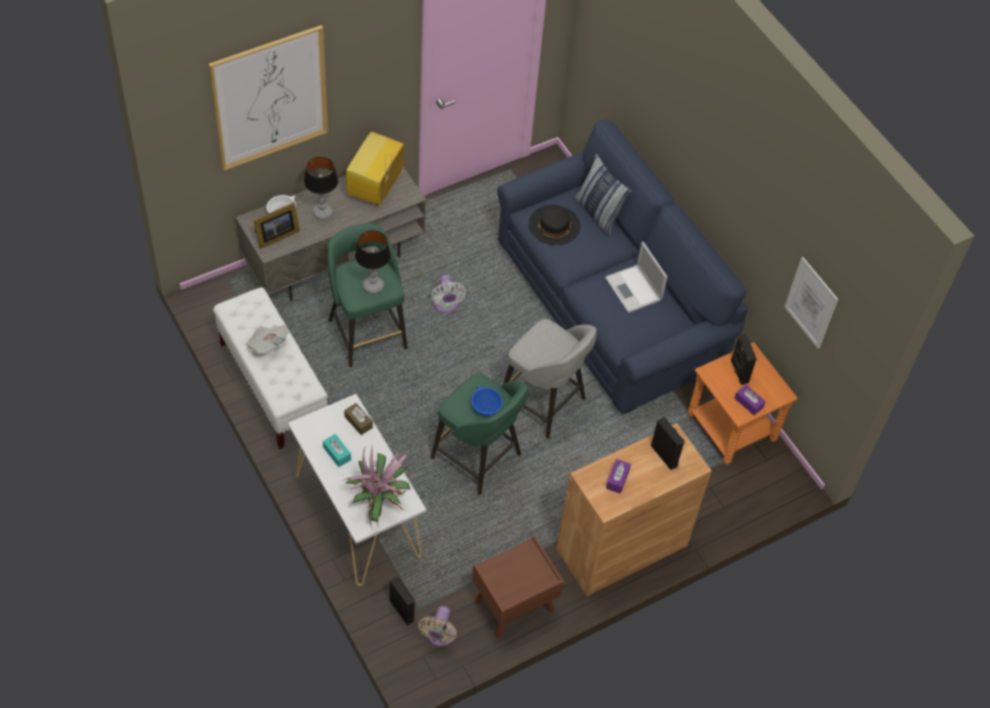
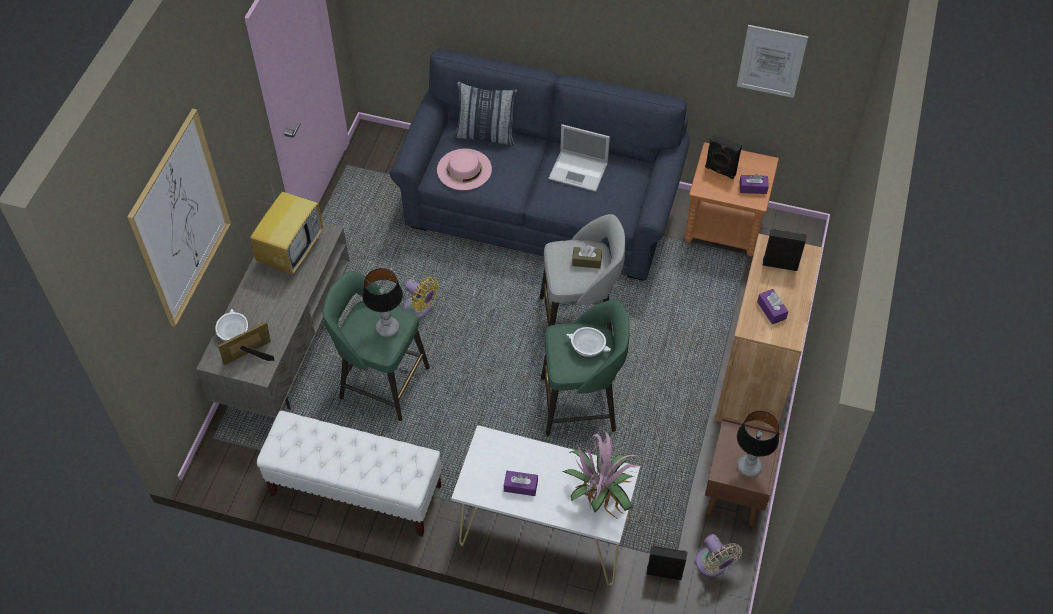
camera: 40 degrees left, 0 degrees up
(268, 344) = (344, 452): newspaper -> none
(275, 236) = (251, 356): picture frame -> picture frame turned 135 degrees counterclockwise
(323, 213) = (270, 305): table lamp -> table lamp (749, 467)
(337, 453) = (520, 486): turquoise tissue box -> purple tissue box
(358, 422) = (507, 446): brown tissue box -> brown tissue box (586, 261)
(376, 188) = (291, 250): television -> television turned 135 degrees counterclockwise
(446, 305) = (420, 308): white fan -> yellow fan
(485, 407) = (587, 347): blue bowl -> white bowl
(554, 225) = (464, 169): black hat -> pink hat

